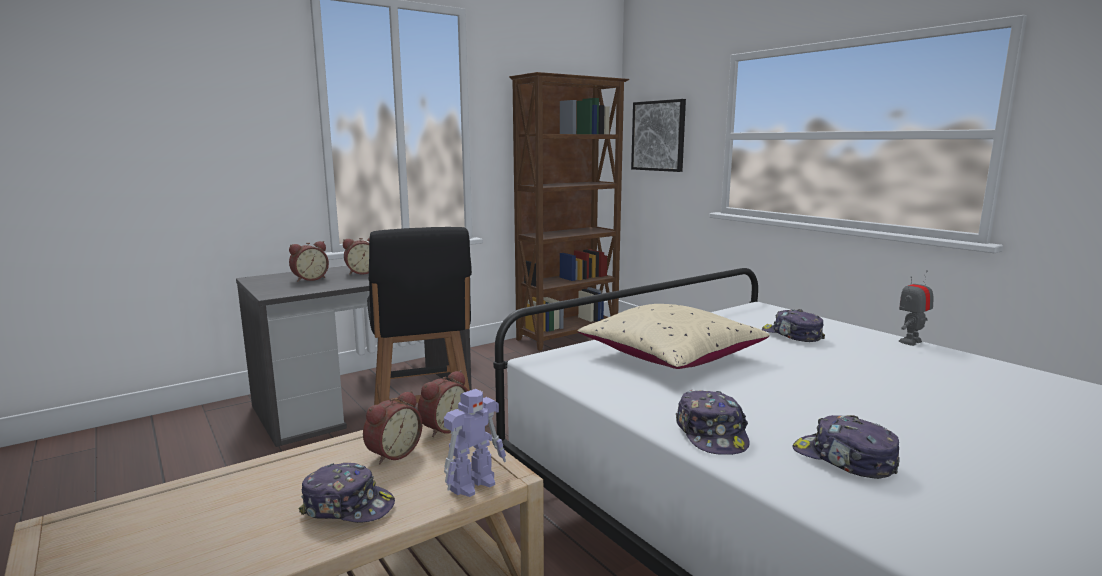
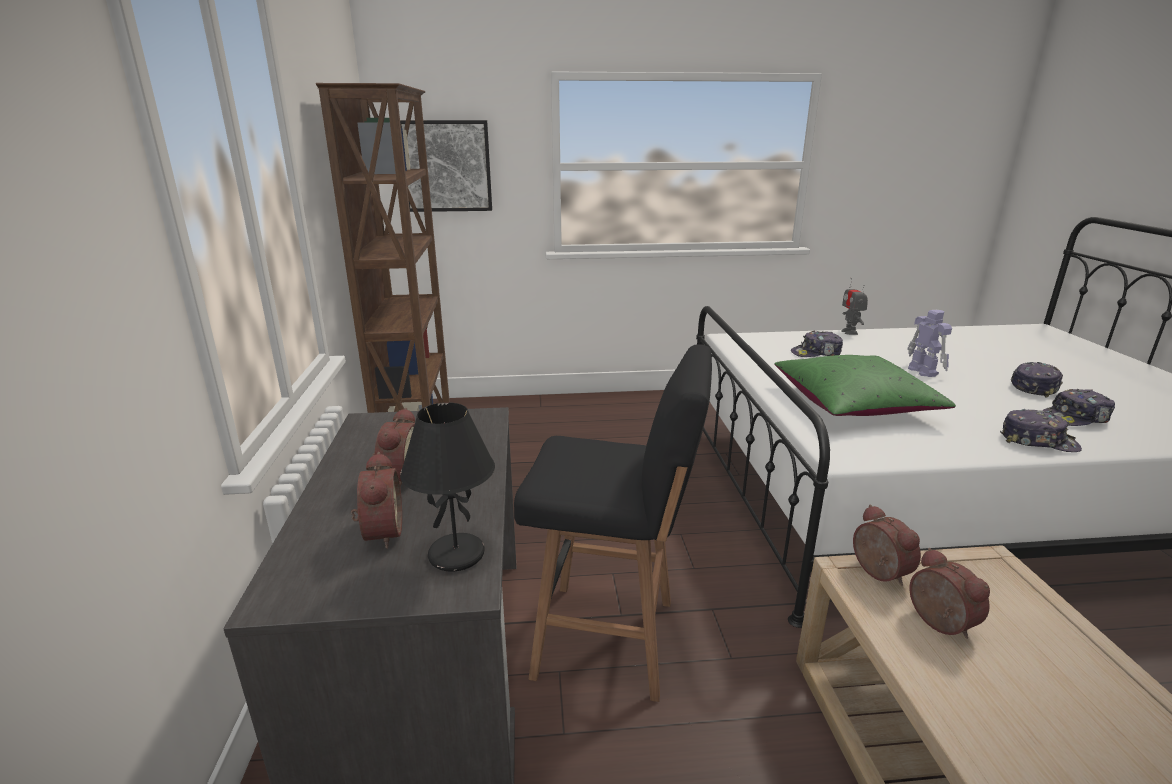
camera: 60 degrees left, 10 degrees up
(298, 289) = (457, 554): none -> black table lamp
(348, 506) = (1078, 679): cap -> cap (1034, 387)
(474, 484) = (1017, 584): toy robot -> toy robot (922, 371)
(671, 357) = (853, 404): beige pillow -> green pillow

